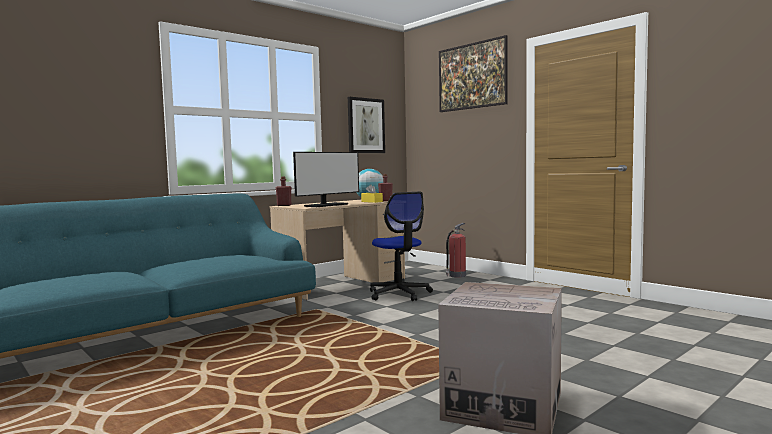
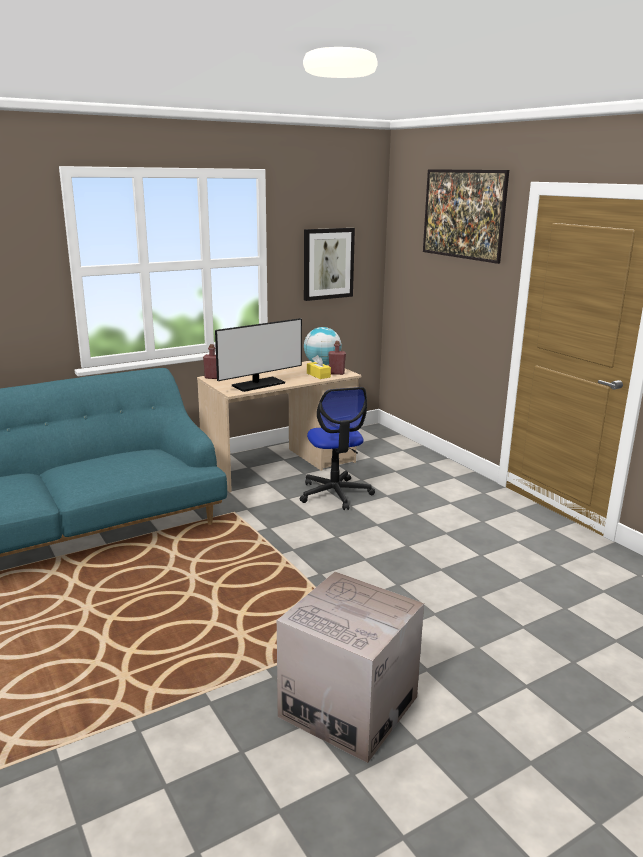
camera: 10 degrees right, 15 degrees up
(457, 276) = (419, 464): fire extinguisher -> none

